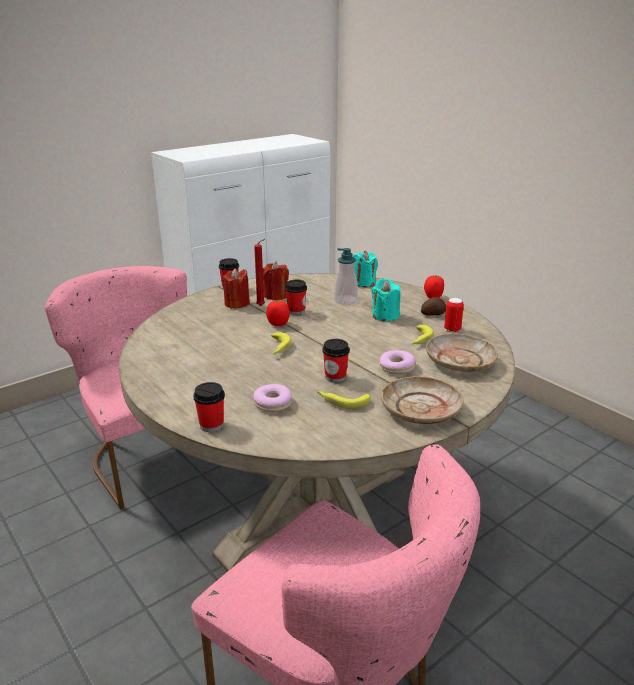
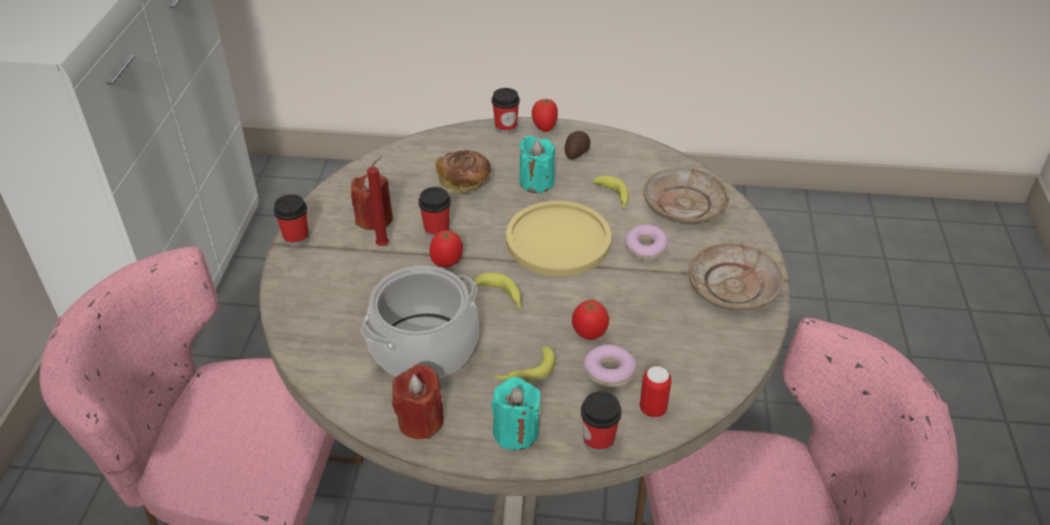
camera: 45 degrees left, 15 degrees up
(206, 347) = (424, 347): none -> cooking pot
(237, 304) = (348, 259): red candle -> red candle (420, 421)
(293, 383) = (589, 333): none -> tomato
(335, 377) = (613, 298): cup -> cup (506, 127)
(342, 402) = (662, 324): banana -> banana (525, 372)
(345, 301) = (464, 182): soap dispenser -> bread
(351, 342) = (558, 240): none -> yellow plate
(363, 283) = (442, 142): turquoise candle -> turquoise candle (516, 432)
(452, 330) = (622, 165): can -> can (653, 409)

